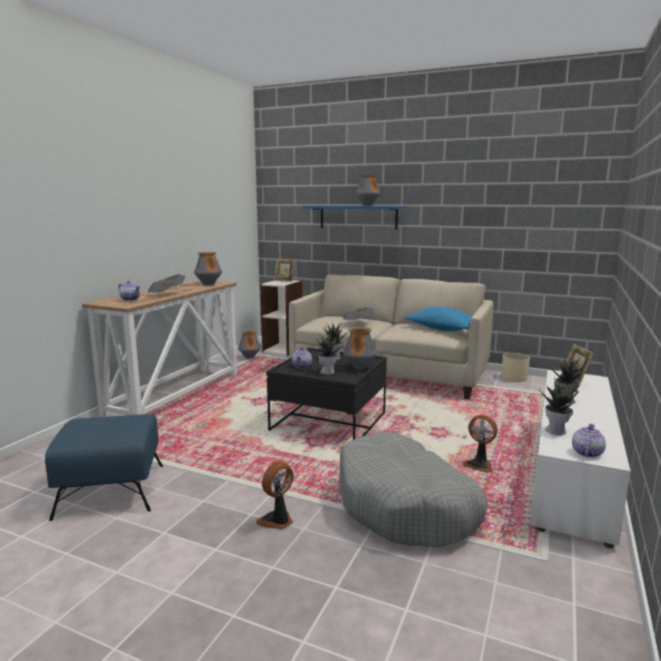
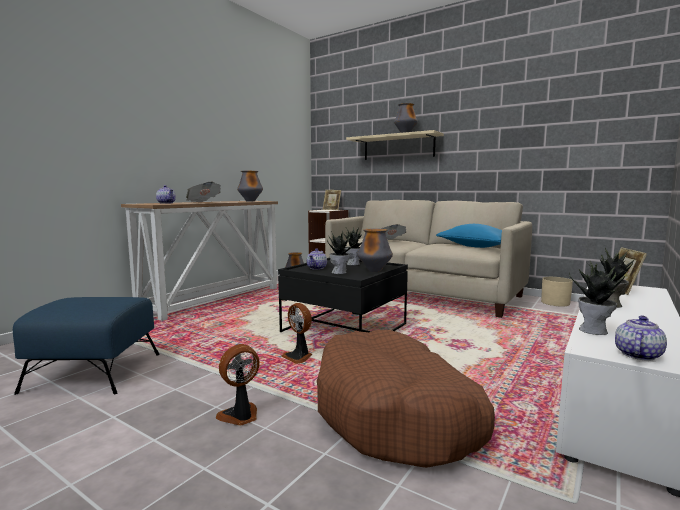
camera: 10 degrees right, 5 degrees down
(358, 217) = (398, 147): blue shelf -> beige shelf
(405, 506) = (396, 414): grey dog bed -> brown dog bed
(479, 465) = (500, 379): fan -> fan (298, 357)

